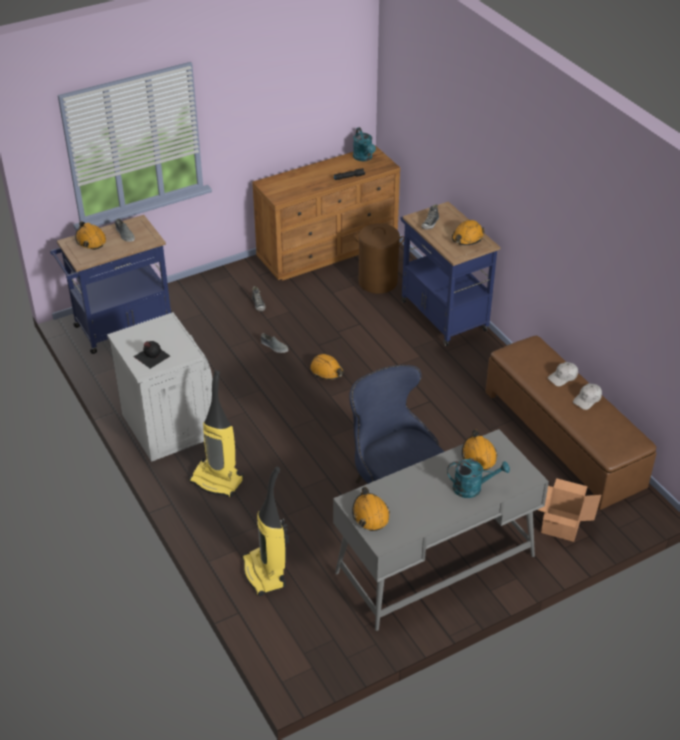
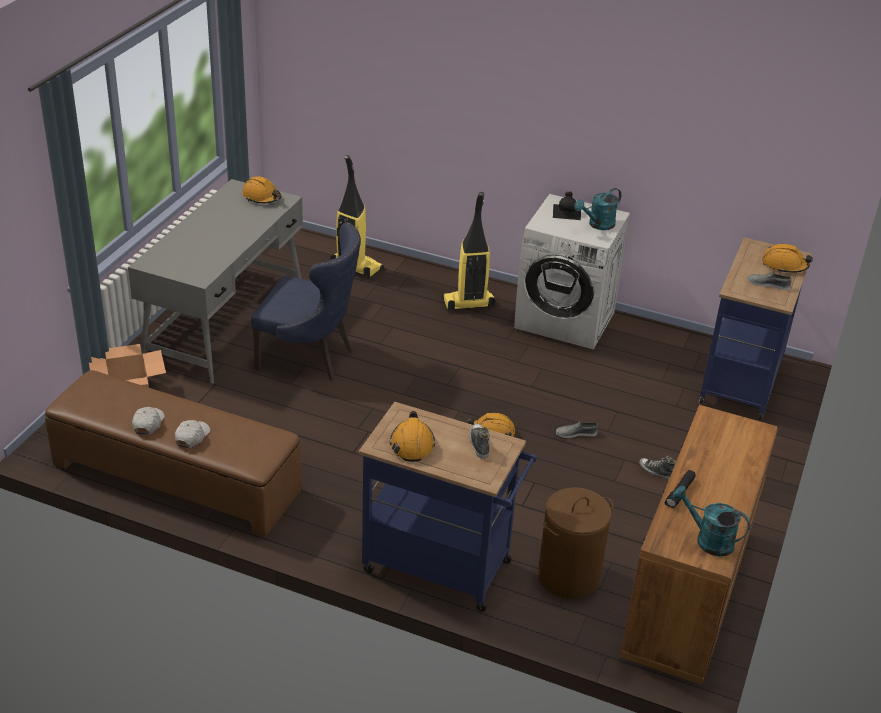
camera: 140 degrees right, 5 degrees down
(473, 488) = (192, 239): turquoise watering can -> turquoise watering can (598, 225)
(478, 456) = (206, 262): orange hard hat -> none

